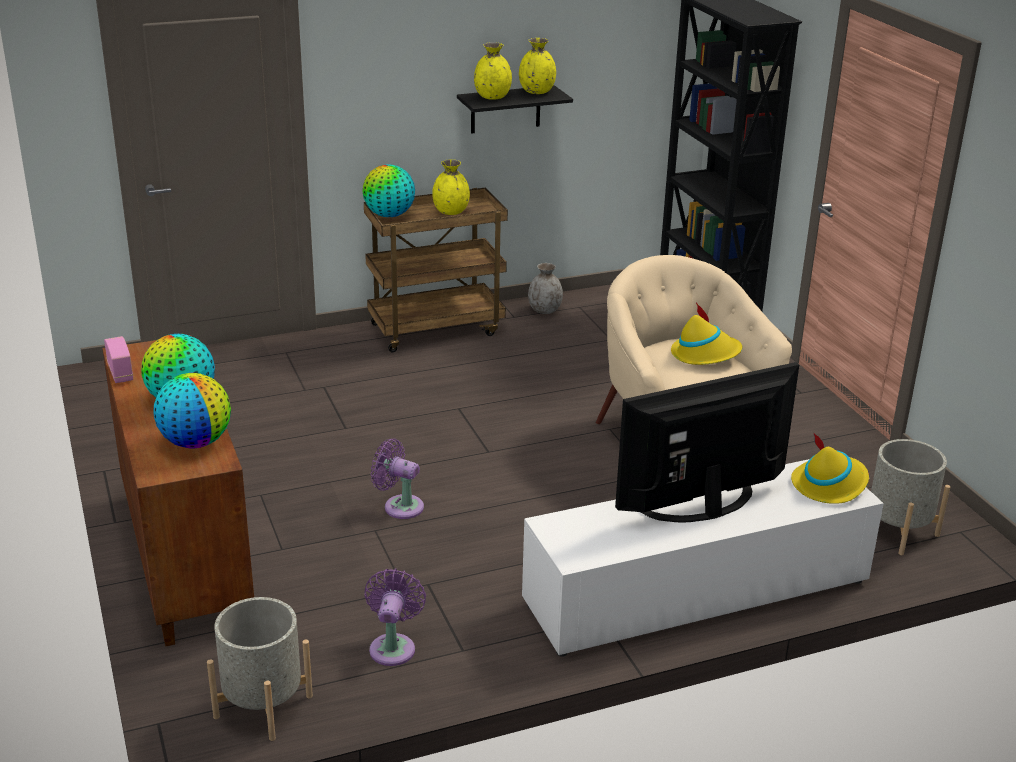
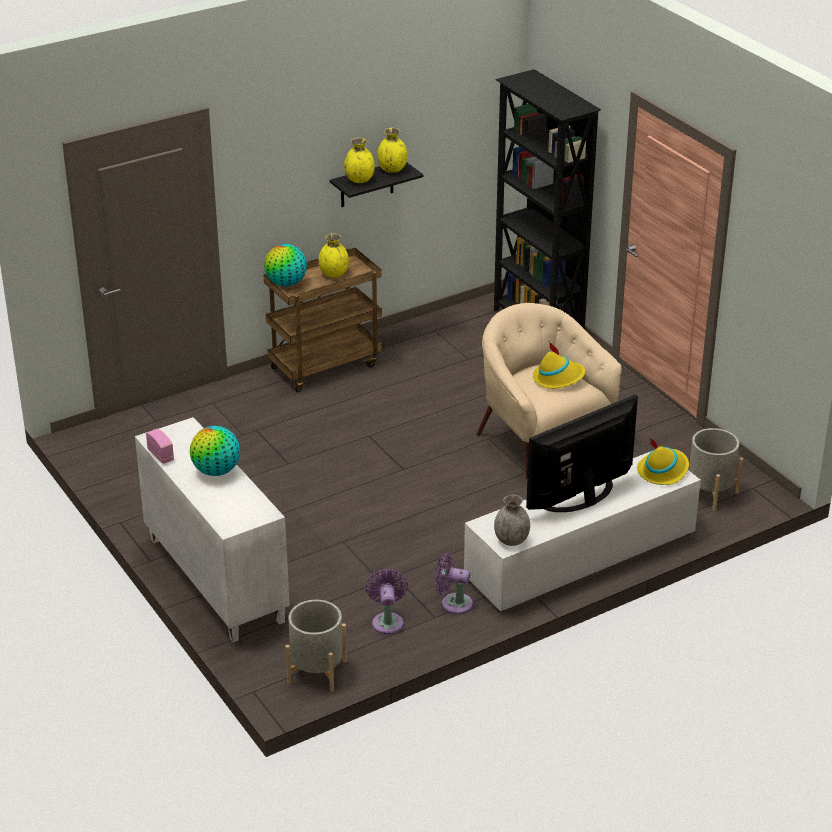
camera: 10 degrees left, 5 degrees up
(184, 557) = (214, 579): brown cabinet -> white cabinet
(196, 442) = (243, 501): globe -> none
(400, 506) = (353, 521): purple fan -> purple fan (453, 603)
(544, 310) = (407, 337): grey vase -> grey vase (511, 540)

